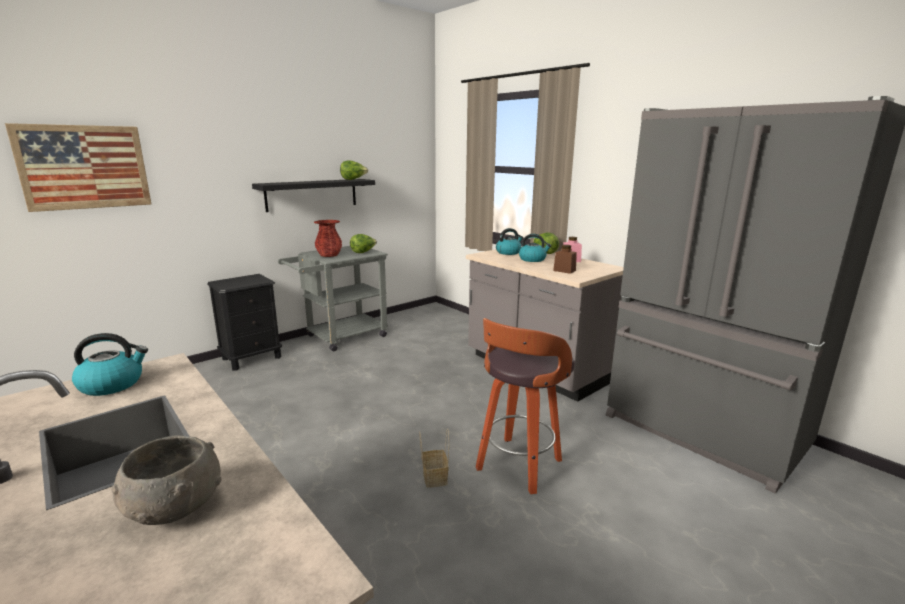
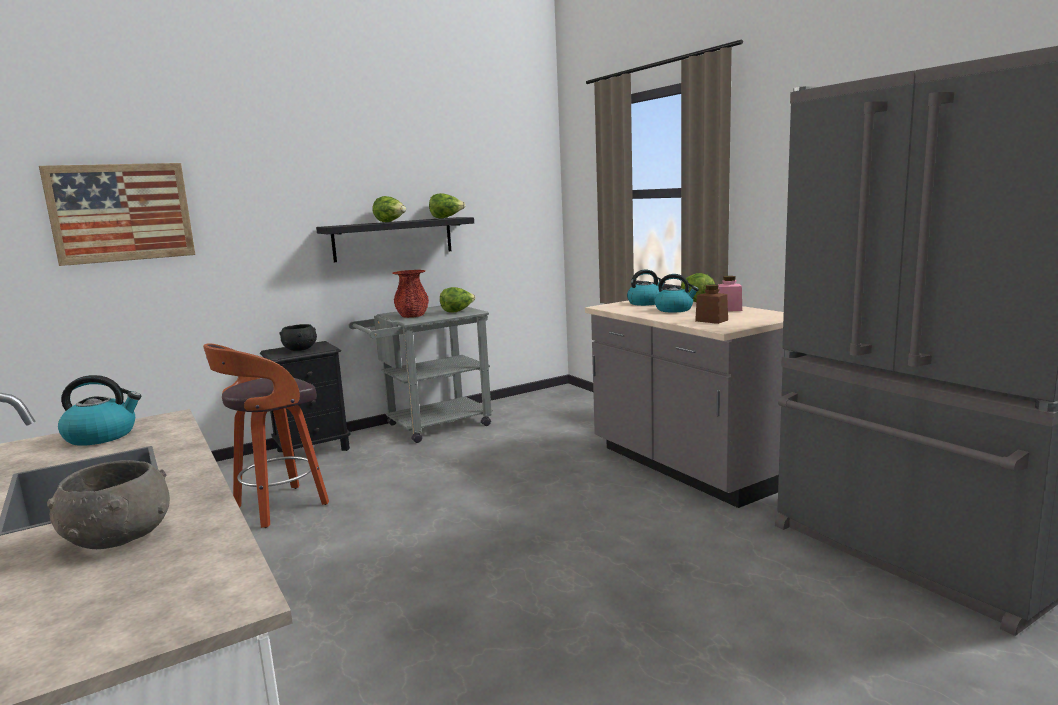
camera: 10 degrees right, 5 degrees down
(241, 281) = (300, 349): none -> black bowl
(311, 182) = (390, 222): none -> lettuce
(434, 477) = (510, 592): basket -> none
(518, 466) = (629, 585): stool -> stool (278, 507)

